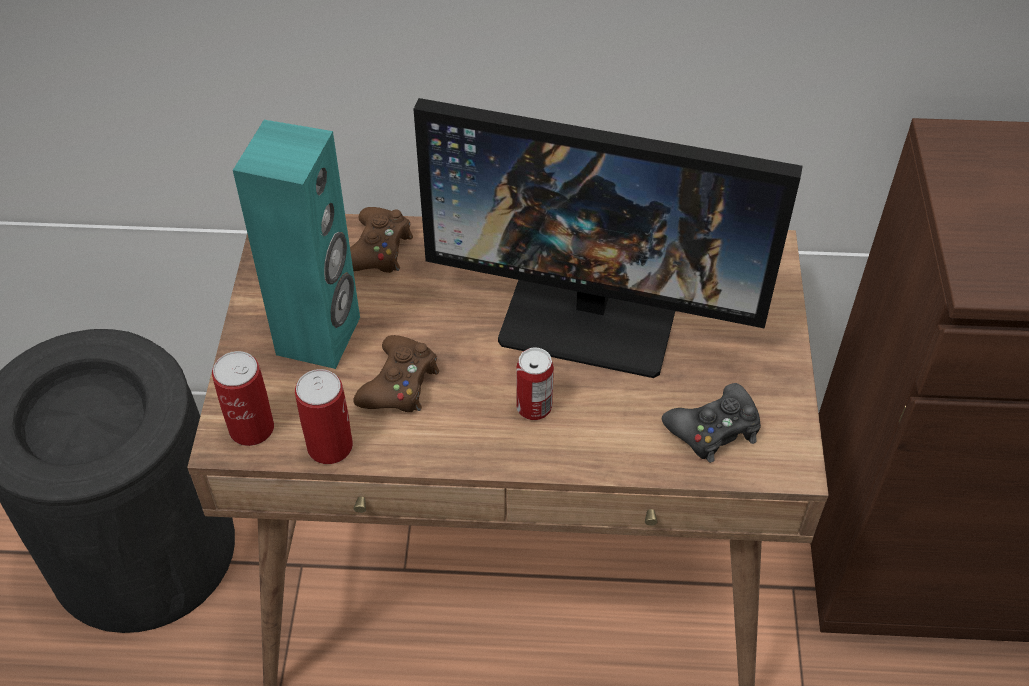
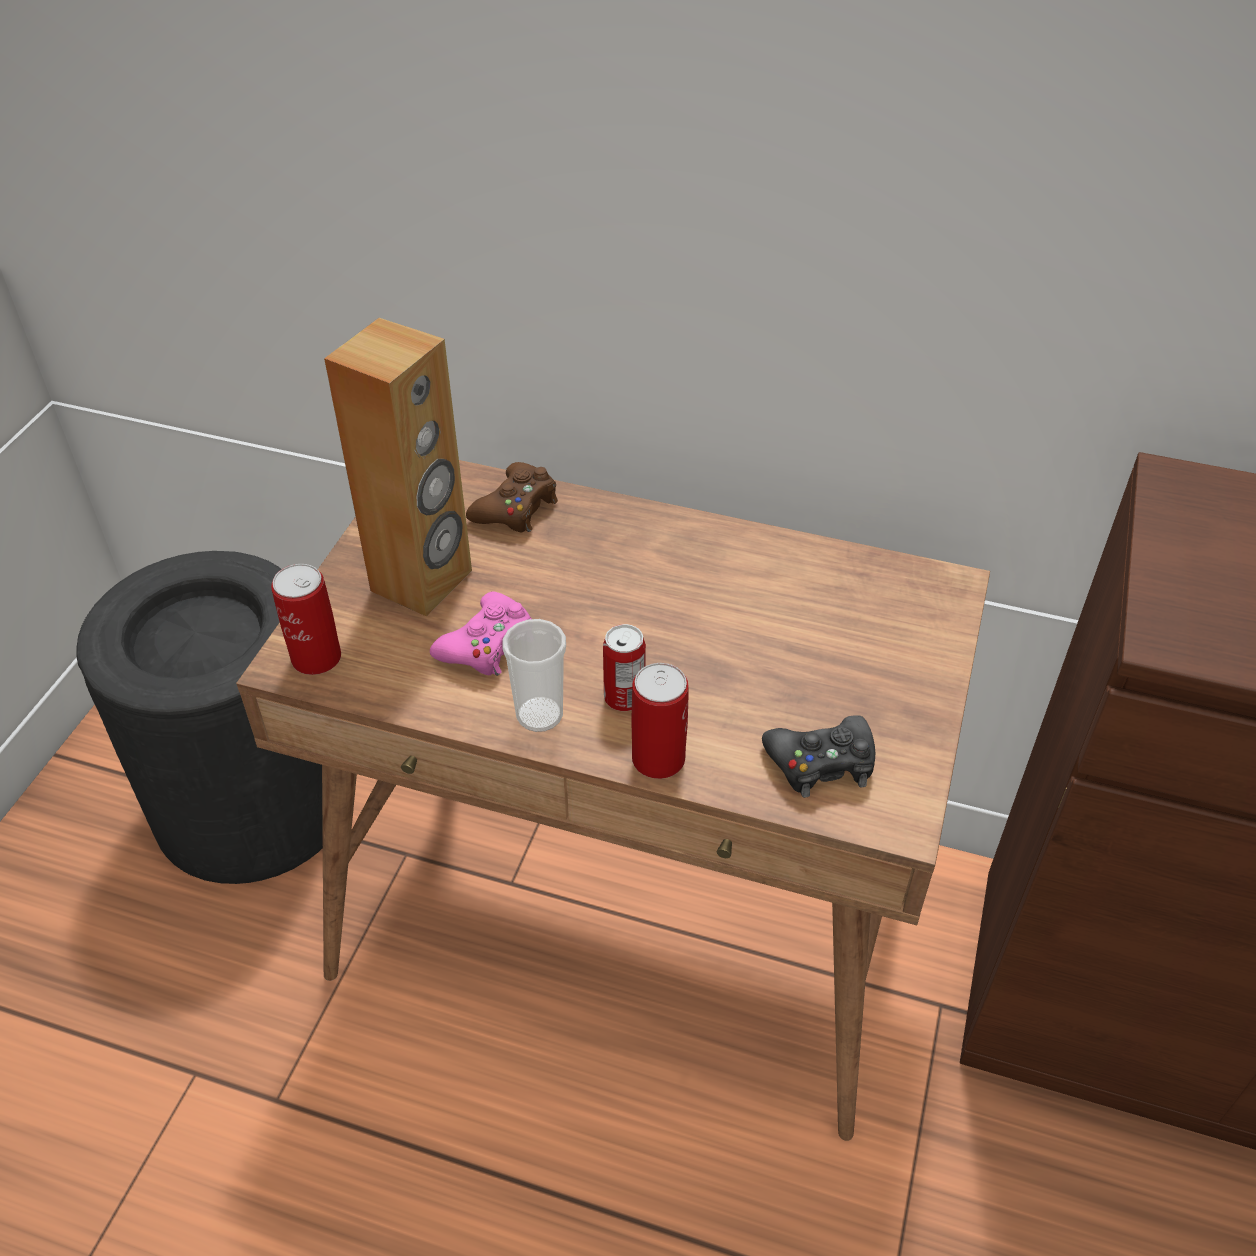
camera: 15 degrees right, 5 degrees down
(319, 336) = (422, 581): turquoise speaker -> brown speaker
(330, 446) = (389, 692): can -> can (658, 759)
(399, 384) = (487, 645): brown game controller -> pink game controller
(467, 438) = (539, 715): none -> cup
(594, 309) = (728, 610): monitor -> none

